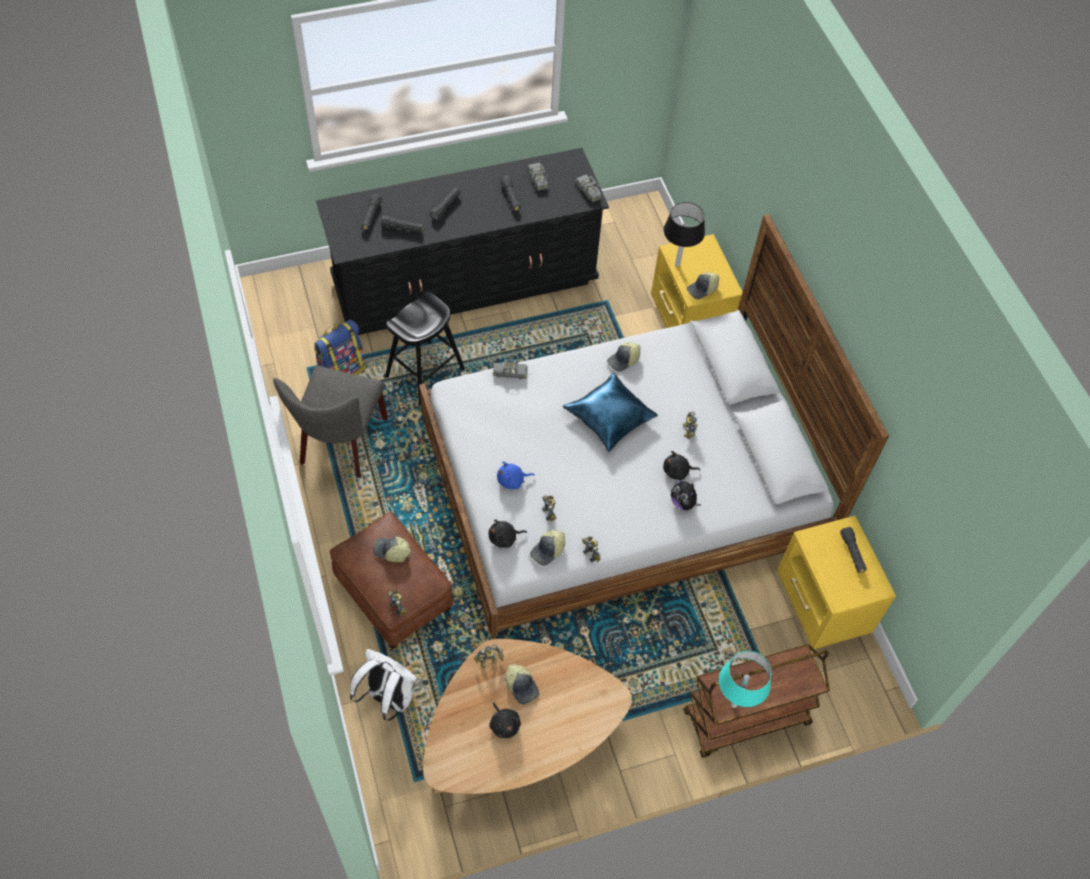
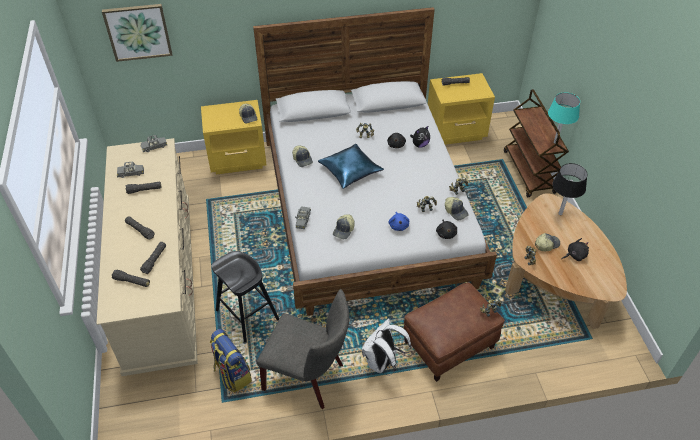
camera: 80 degrees left, 10 degrees down
(388, 697) = (531, 352): white backpack -> white backpack (382, 363)
(391, 552) = (443, 313): cap -> cap (344, 230)
(465, 281) = (160, 282): black dresser -> beige dresser
(677, 264) = (223, 126): black table lamp -> black table lamp (560, 214)
(714, 97) = (138, 32): none -> picture

